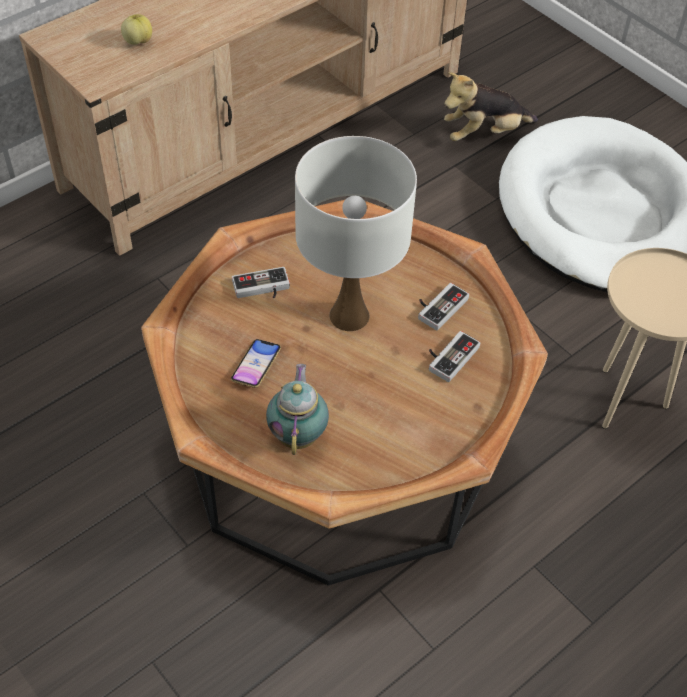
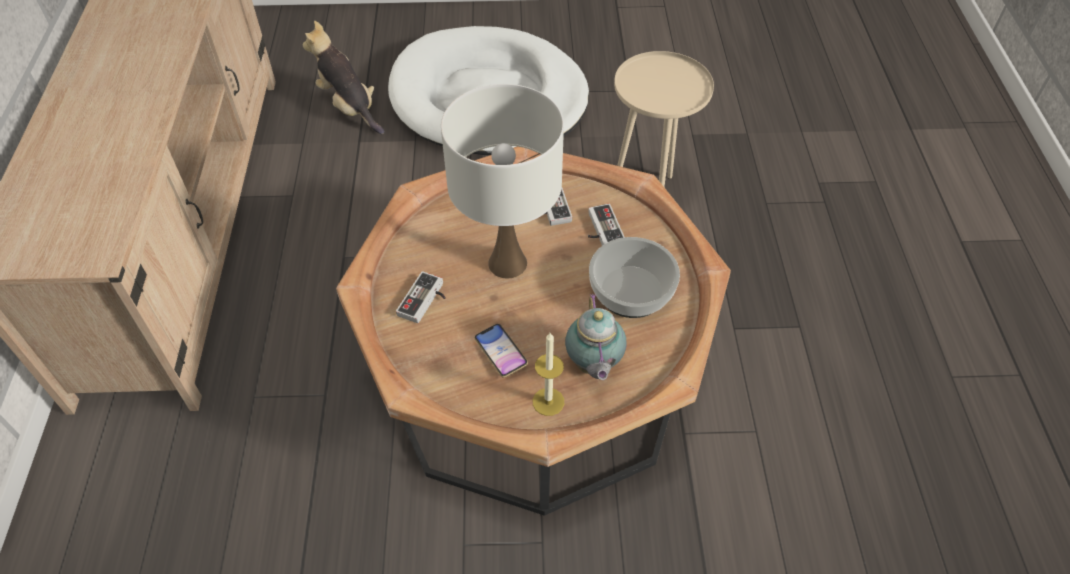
camera: 50 degrees left, 0 degrees up
(138, 41) = (87, 199): apple -> none
(236, 424) = (548, 401): none -> candle
(298, 434) = (593, 365): teapot -> teapot turned 135 degrees counterclockwise
(400, 416) = (630, 292): none -> bowl
(484, 133) = (349, 107): plush toy -> plush toy turned 120 degrees clockwise

